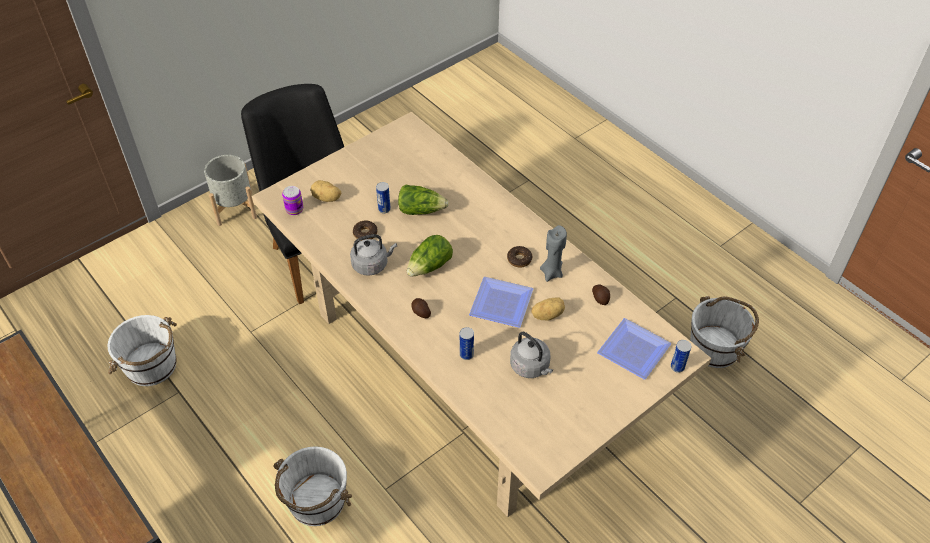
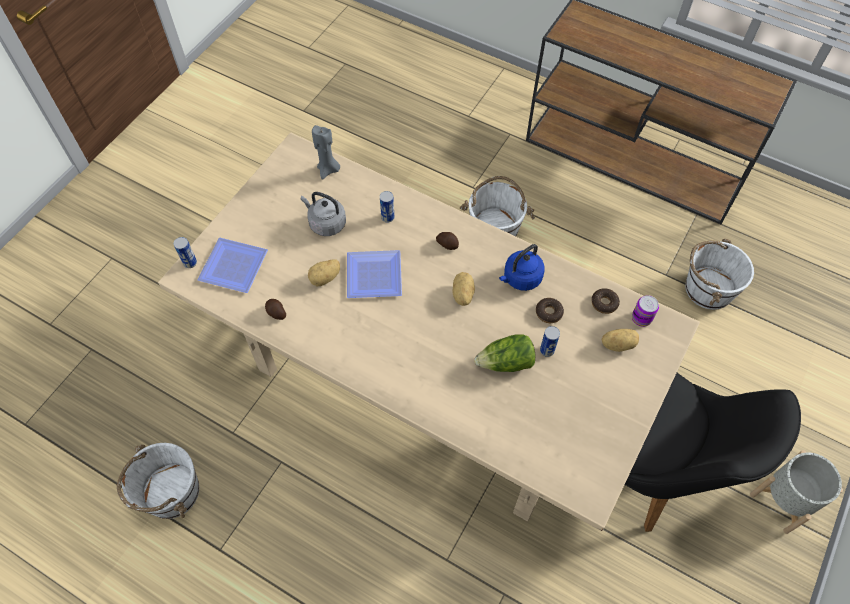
camera: 160 degrees right, 10 degrees up
(372, 264) = (520, 279): grey kettle -> blue kettle
(430, 266) = (462, 295): lettuce -> potato
(519, 259) = (373, 332): donut -> donut (604, 303)
(551, 272) = (334, 327): grey candle -> grey candle (328, 170)

